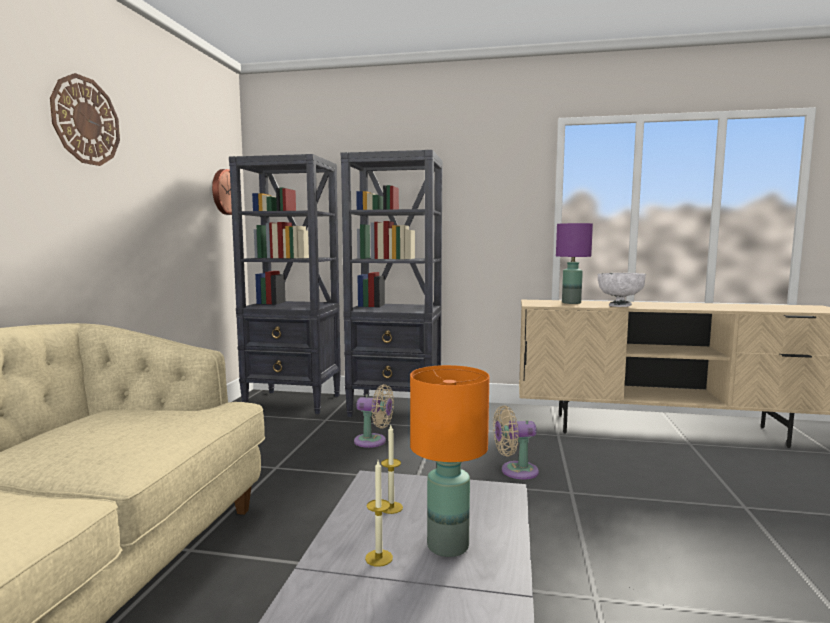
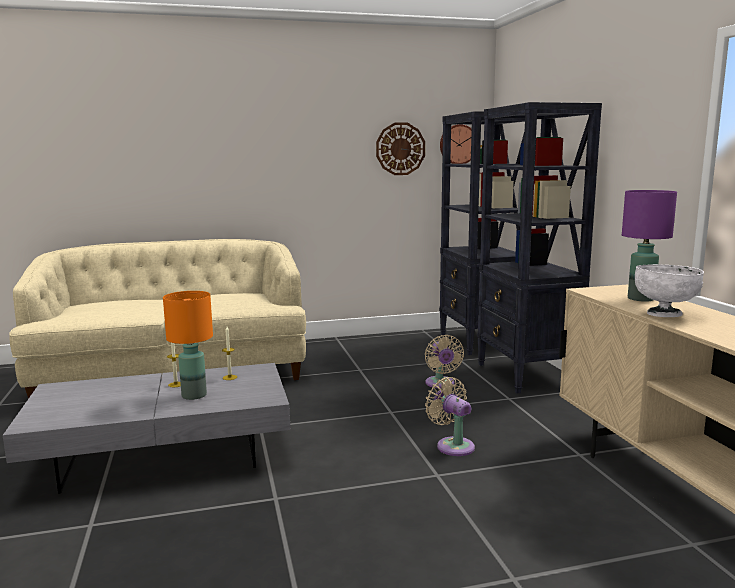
camera: 65 degrees right, 5 degrees up
(85, 121) = (308, 114): wall clock -> wall clock (400, 149)

